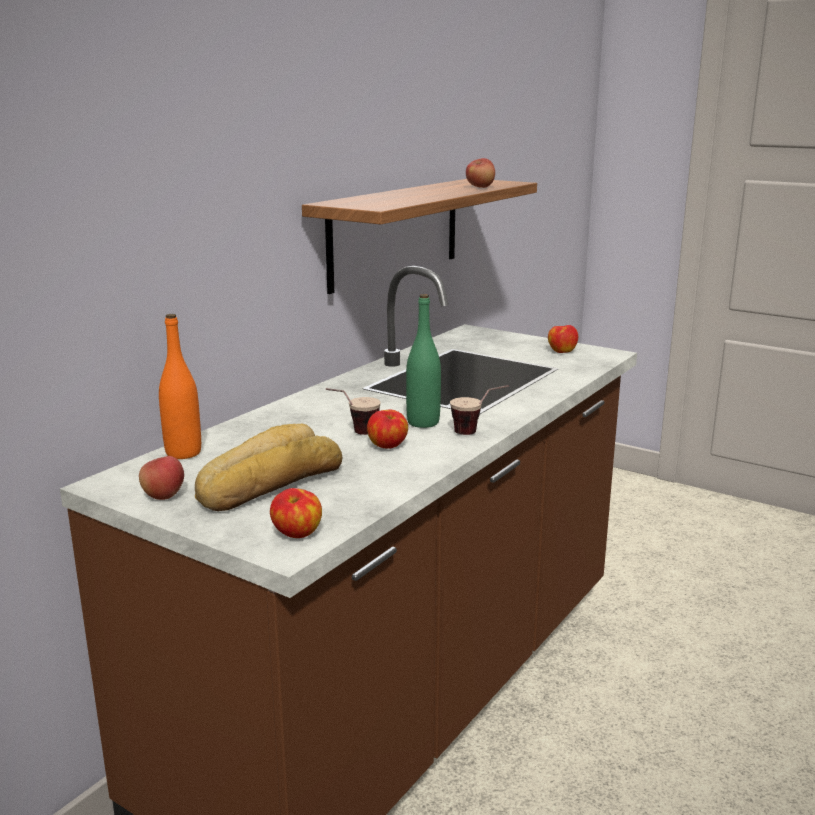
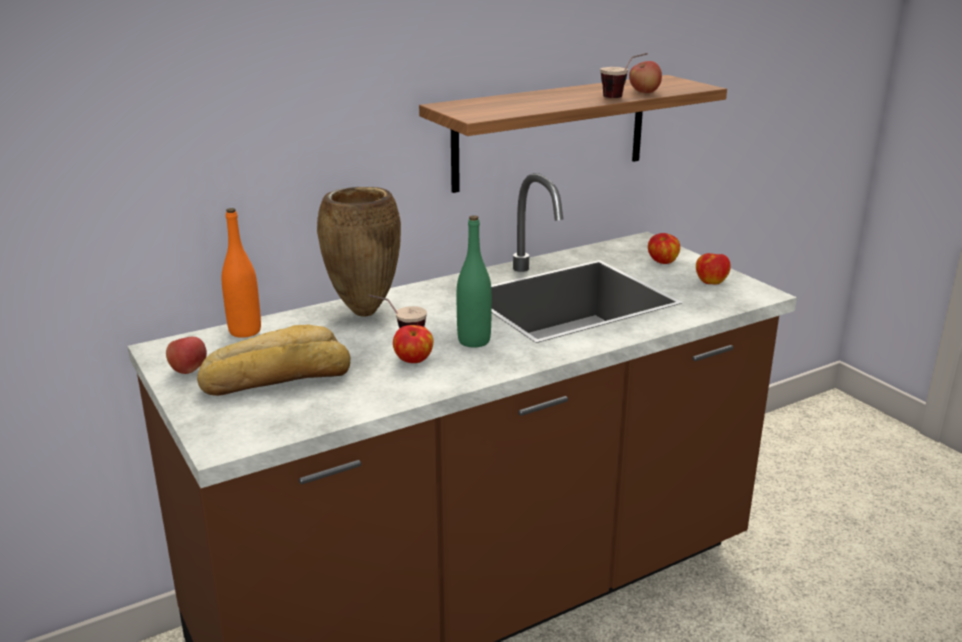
camera: 25 degrees right, 5 degrees up
(287, 418) = (363, 312): none -> brown vase
(297, 535) = (244, 432): apple -> apple (662, 262)
(478, 433) = (511, 363): cup -> cup (622, 98)

